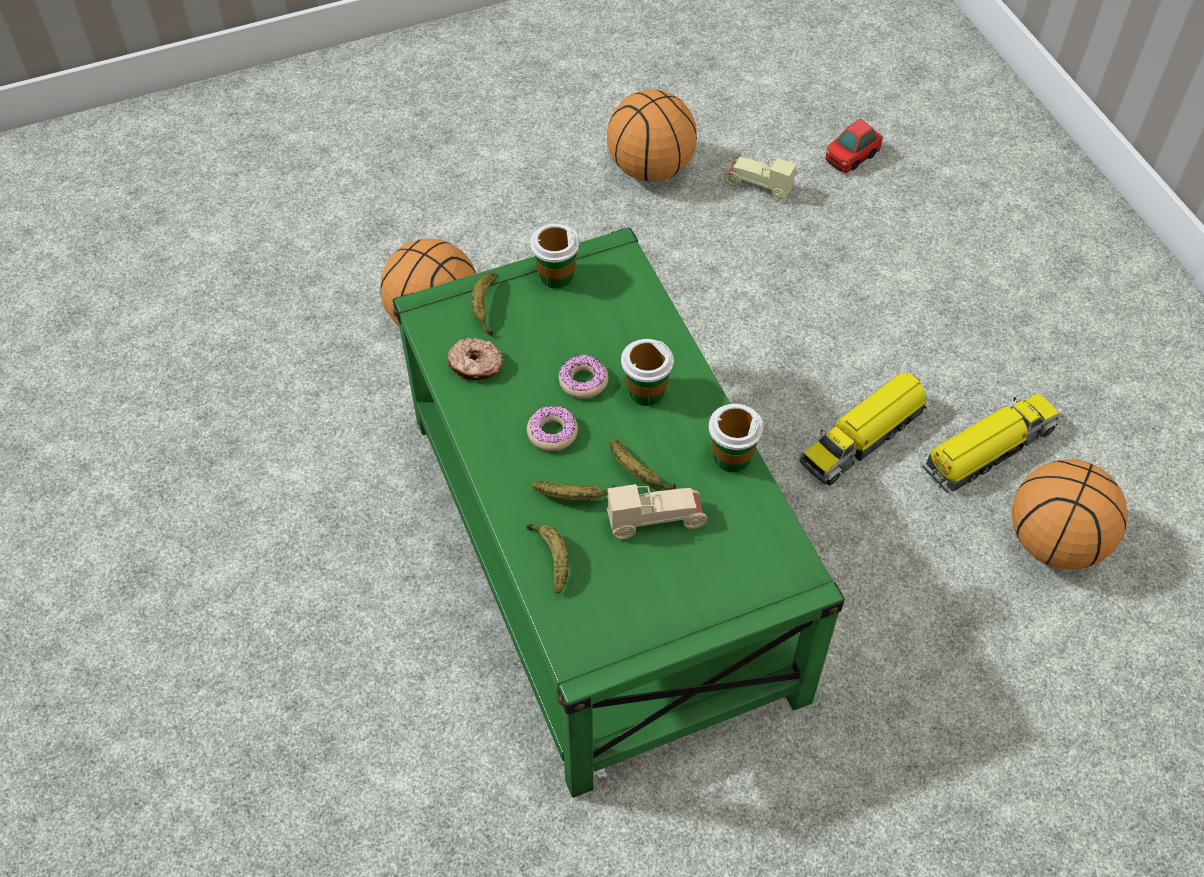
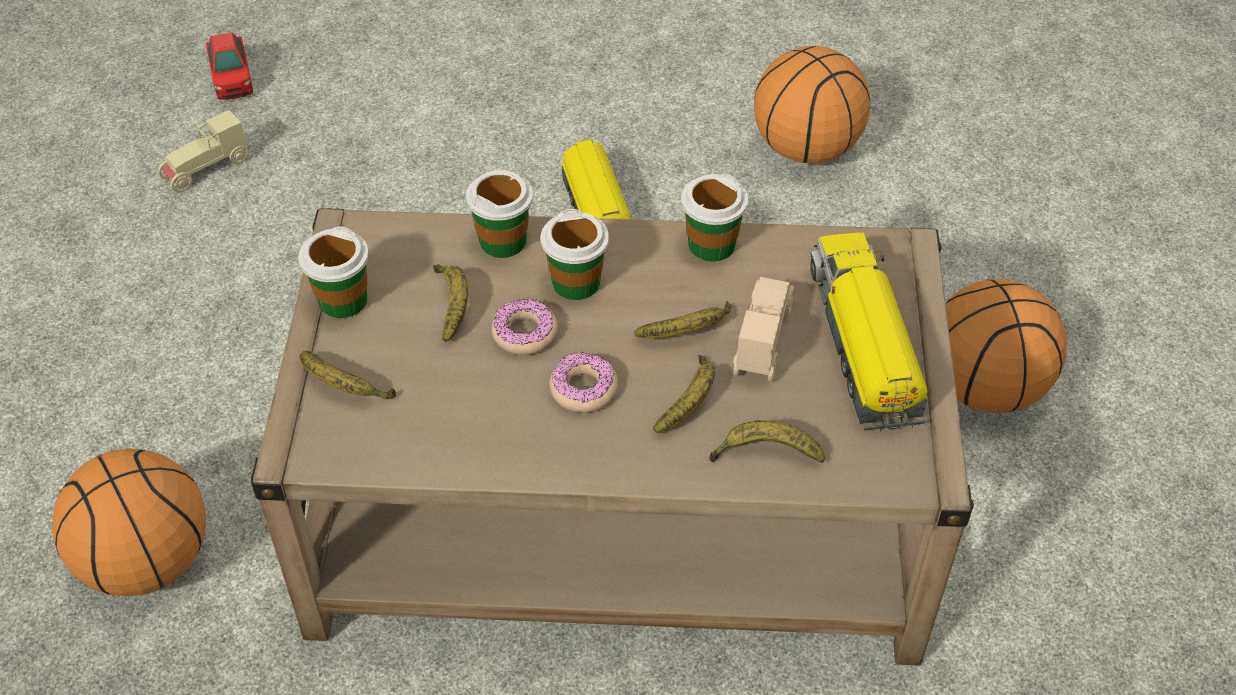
camera: 65 degrees left, 5 degrees down
(475, 365) = (429, 429): donut -> none
(585, 333) = (452, 305): none -> banana
(601, 554) = (616, 515): green coffee table -> beige coffee table
(651, 169) = (95, 249): basketball -> basketball (985, 386)
(660, 335) = (503, 240): none -> cup
(987, 450) = (677, 146): toy truck -> toy truck (864, 345)

